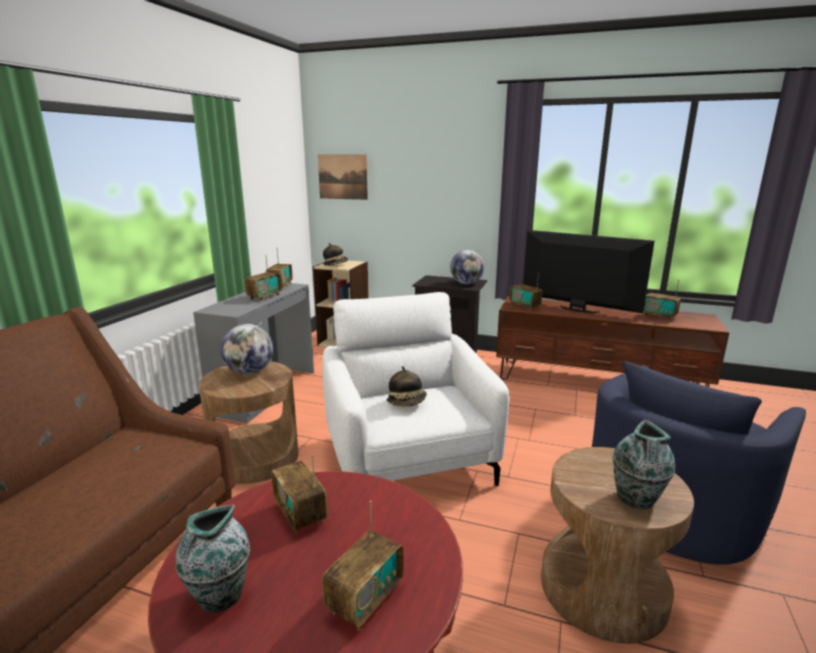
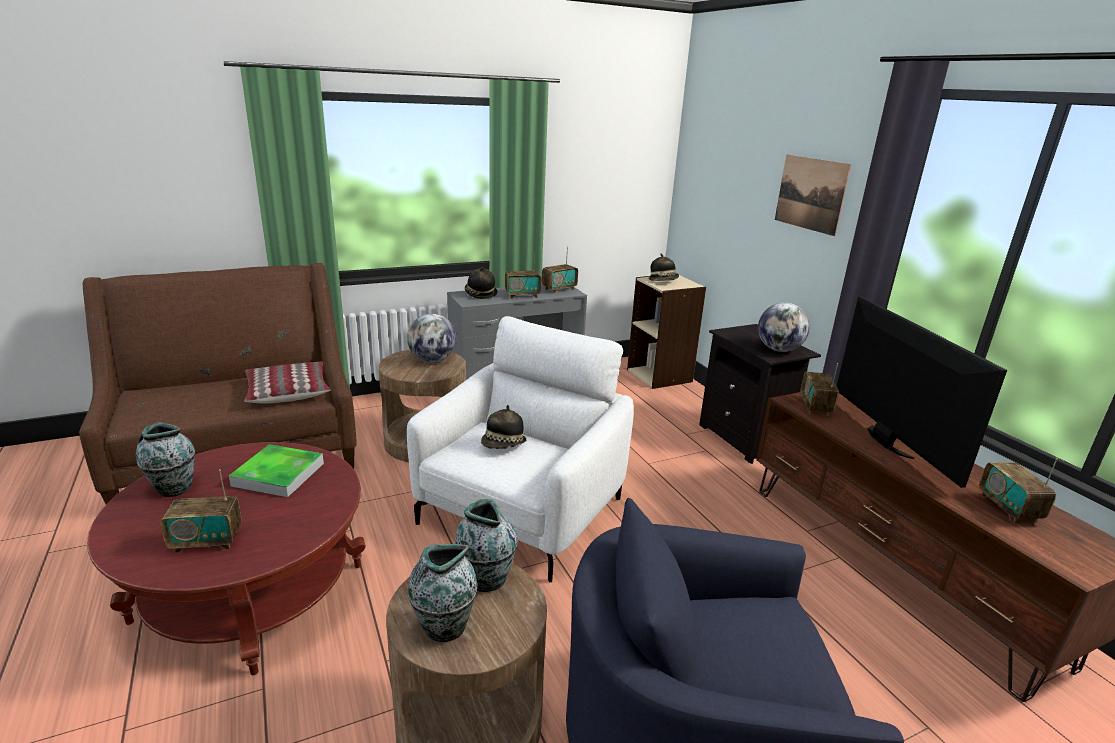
camera: 45 degrees right, 5 degrees up
(143, 457) = (287, 391): none -> pillow
(228, 305) = (480, 294): none -> hat
(300, 514) = (278, 474): radio -> tray
(343, 177) = (704, 174): picture -> picture (810, 194)
(591, 463) = (486, 578): none -> vase

